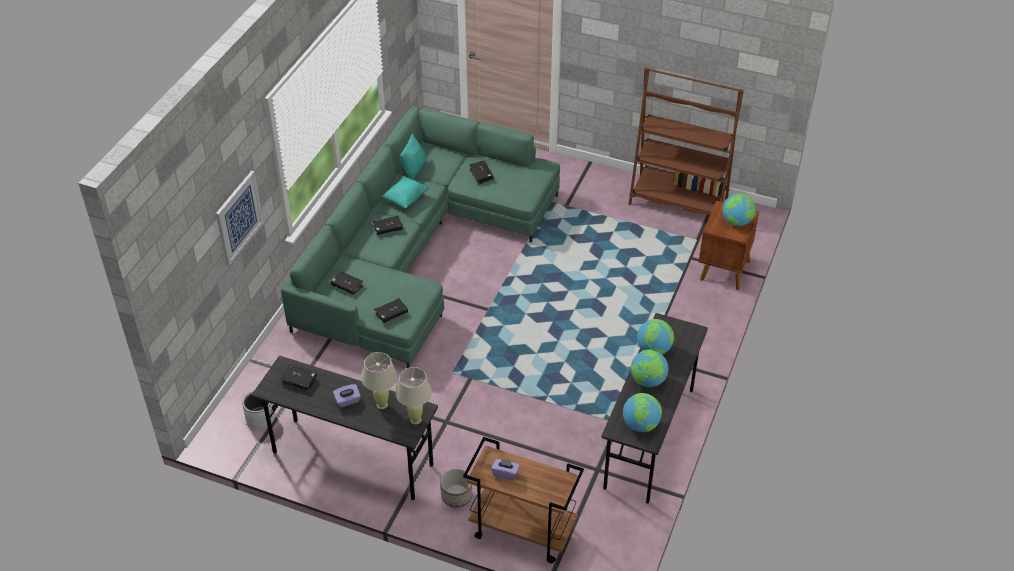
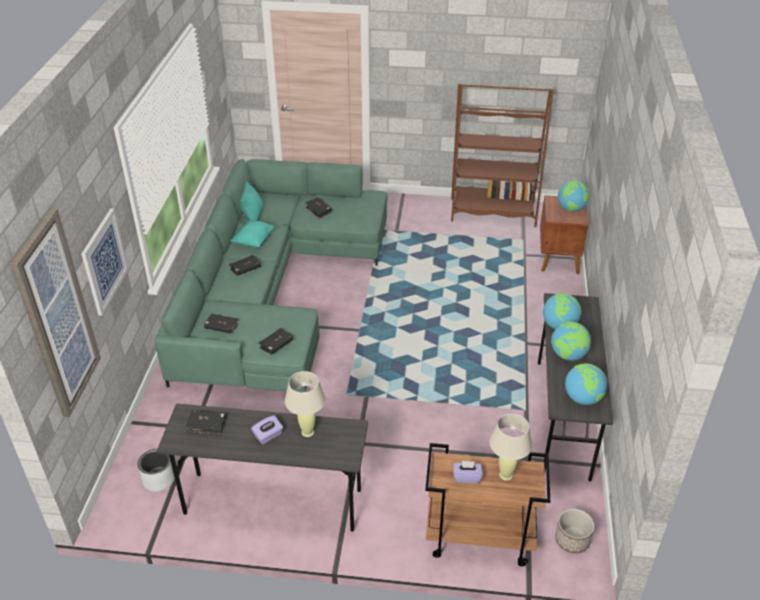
camera: 15 degrees left, 5 degrees down
(185, 267) = (57, 316): none -> picture
(415, 420) = (350, 440): beige table lamp -> beige table lamp (506, 475)
(456, 496) = (397, 516): planter -> planter (572, 540)

